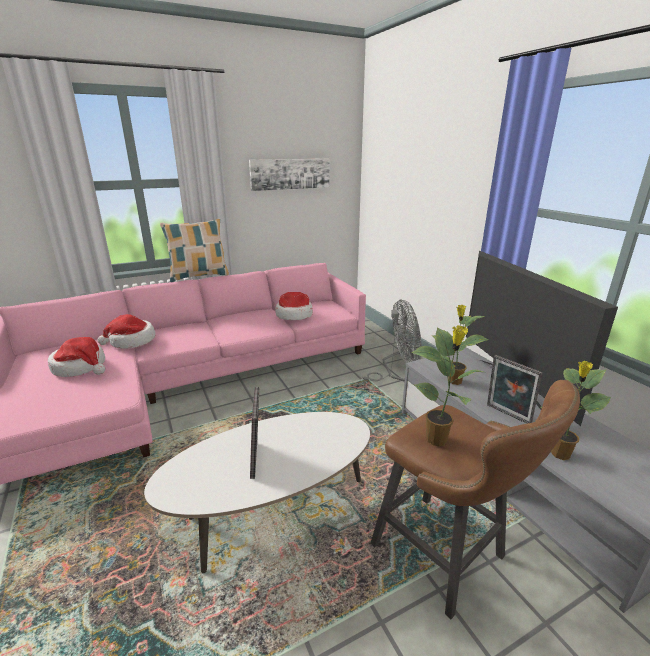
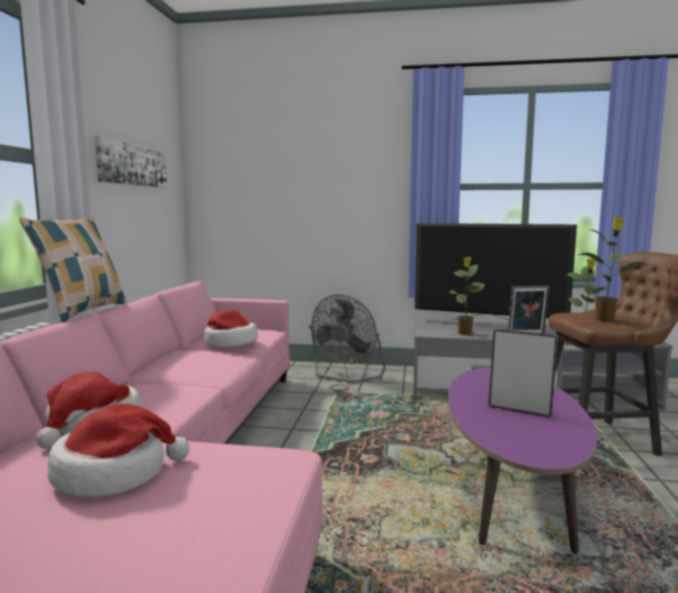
camera: 55 degrees left, 15 degrees down
(272, 514) = (509, 493): white coffee table -> purple coffee table

